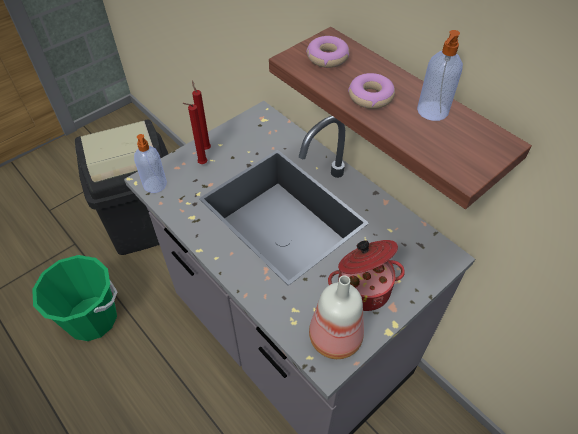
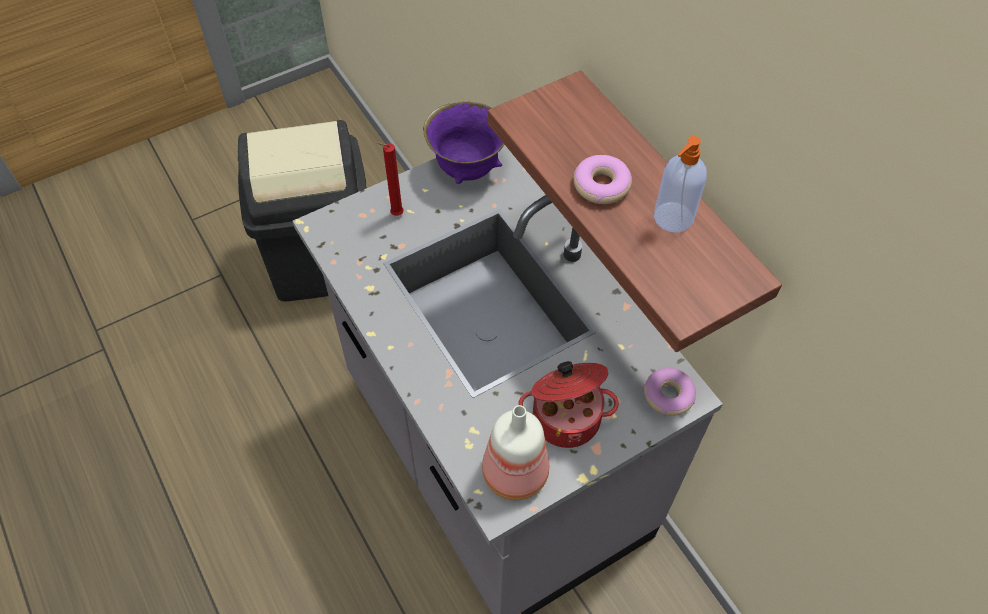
camera: 10 degrees right, 5 degrees up
(92, 318) = (231, 384): green bucket -> none
(155, 185) = (330, 236): soap dispenser -> none
(206, 148) = (405, 192): red candle -> none
(247, 127) = (467, 169): none -> purple bowl
(327, 57) = (562, 119): donut -> donut (668, 395)

